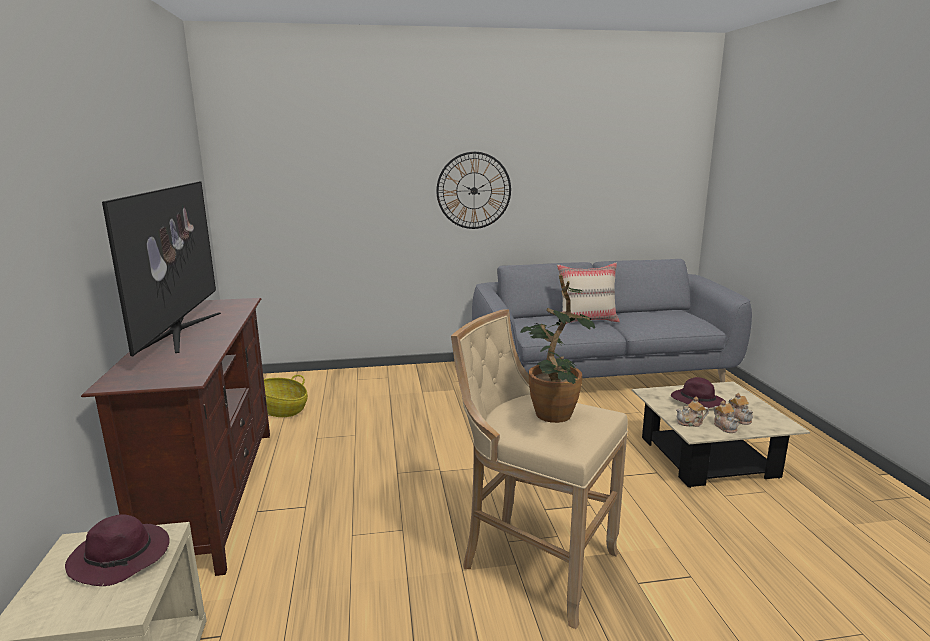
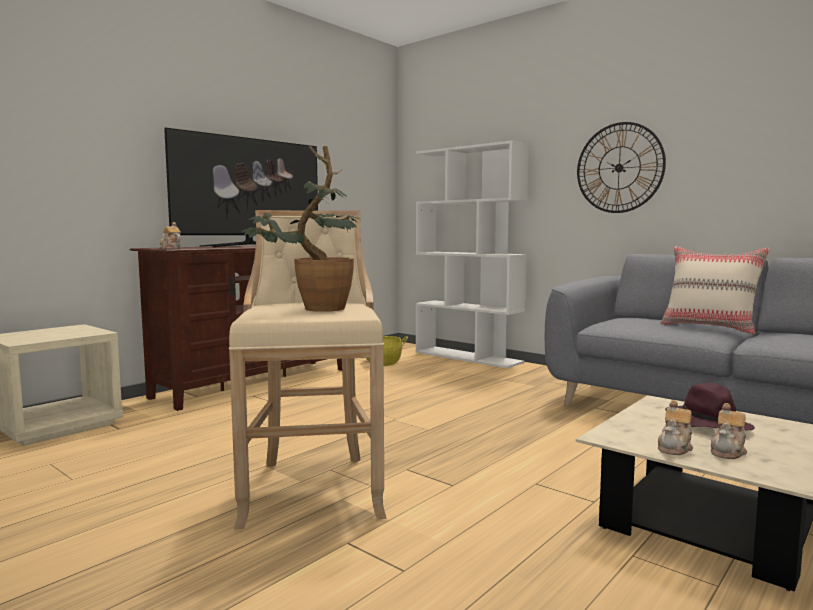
camera: 50 degrees right, 10 degrees down
(122, 558) = (68, 333): purple hat -> none
(343, 375) = (468, 357): none -> white bookcase
(691, 423) = (634, 431): teapot -> teapot (170, 248)

